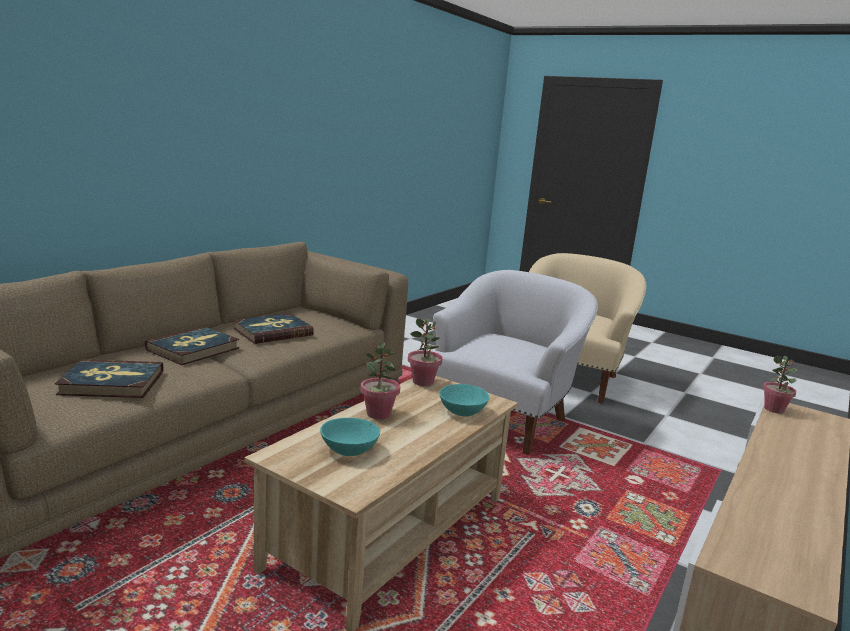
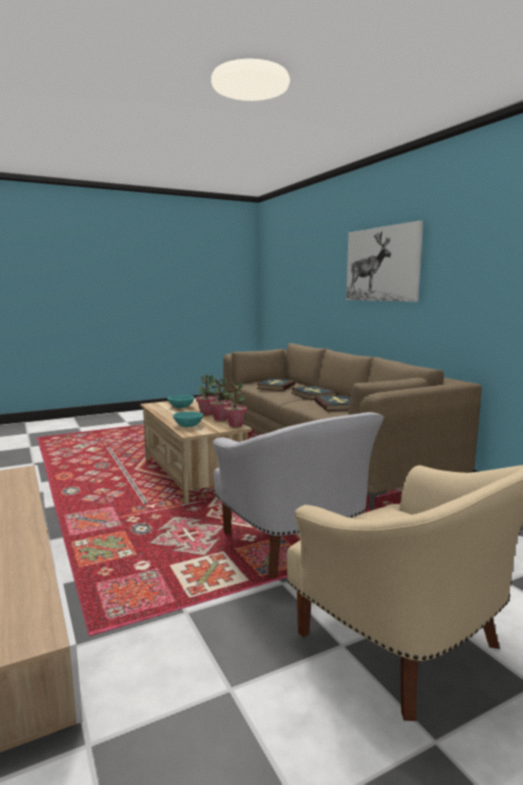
camera: 120 degrees right, 5 degrees down
(123, 95) = (382, 264): none -> picture
(774, 409) = (46, 617): potted plant -> potted plant (220, 419)

